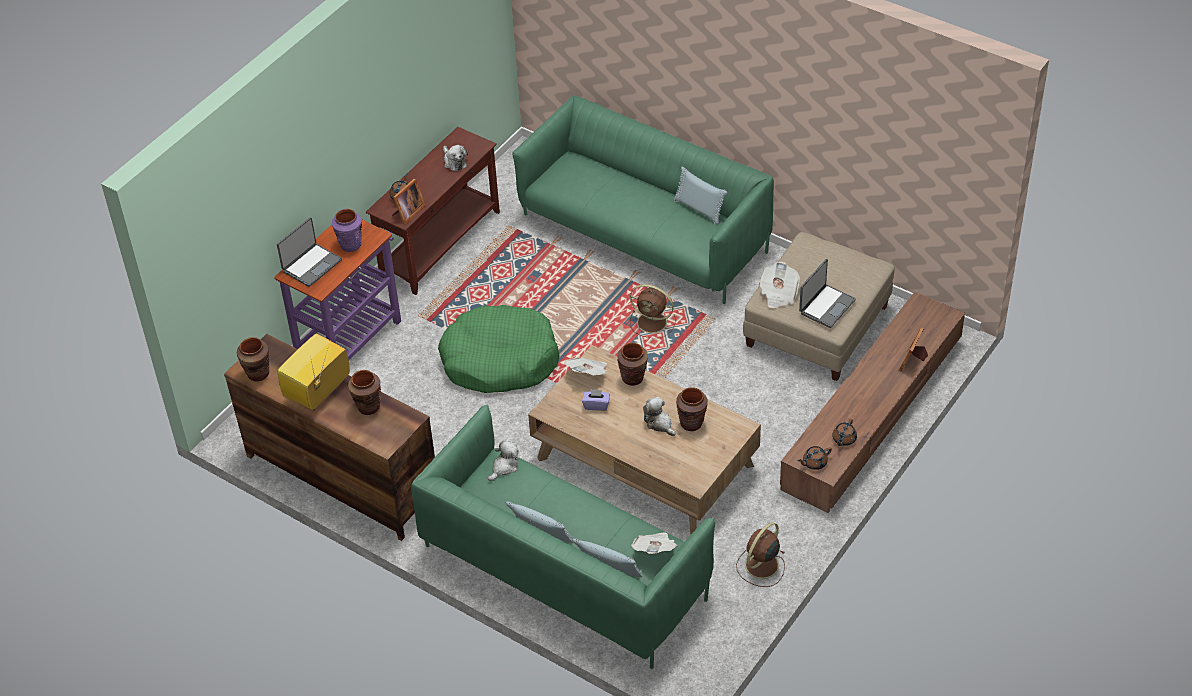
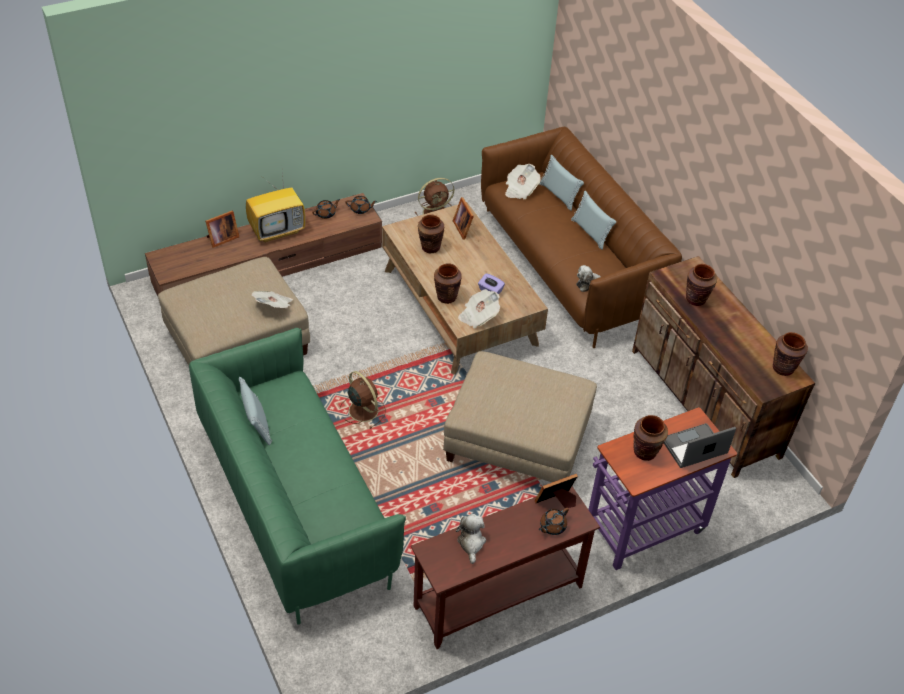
camera: 155 degrees left, 0 degrees up
(318, 393) = (735, 328): television -> television (278, 230)
(350, 245) = (645, 452): purple vase -> brown vase
(500, 360) = (517, 440): green dog bed -> beige ottoman
(565, 570) = (568, 265): green sofa -> brown sofa
(659, 423) = (453, 257): plush toy -> none
(676, 463) = (464, 228): none -> picture frame
(826, 306) = (249, 279): laptop -> none

